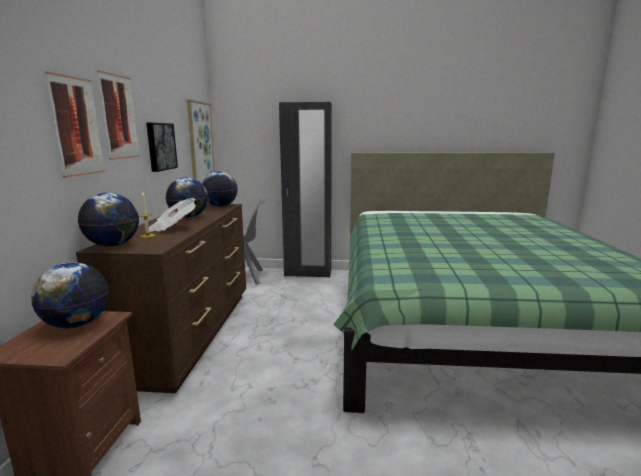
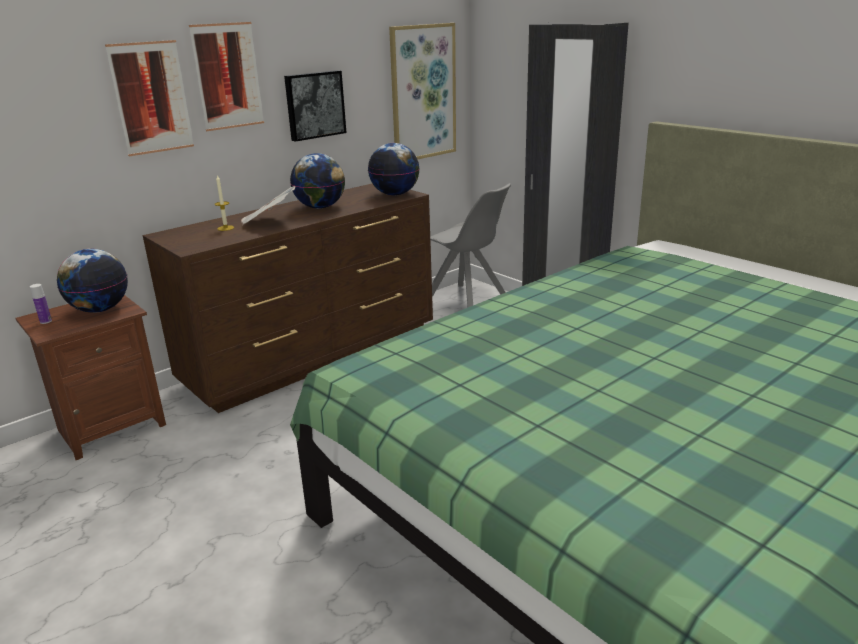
camera: 45 degrees right, 10 degrees up
(29, 350) = (46, 321): none -> bottle
(113, 245) = (177, 234): globe -> none

